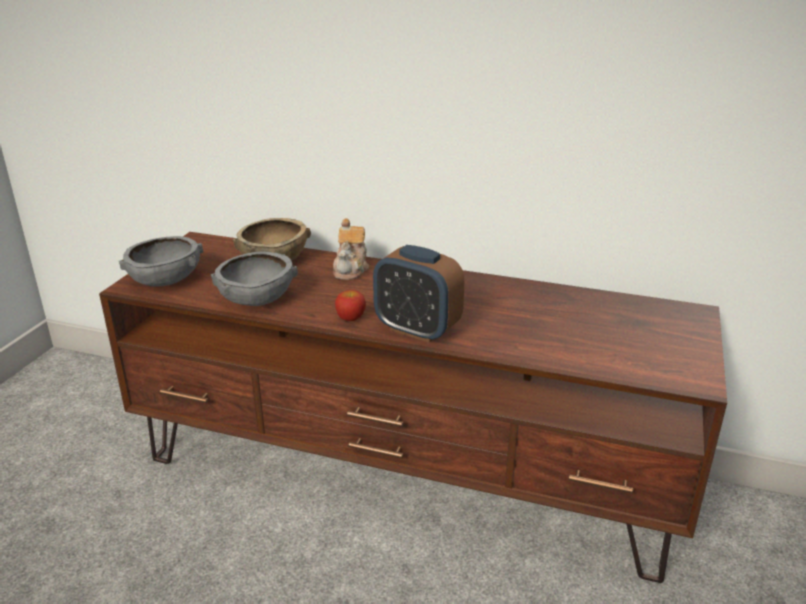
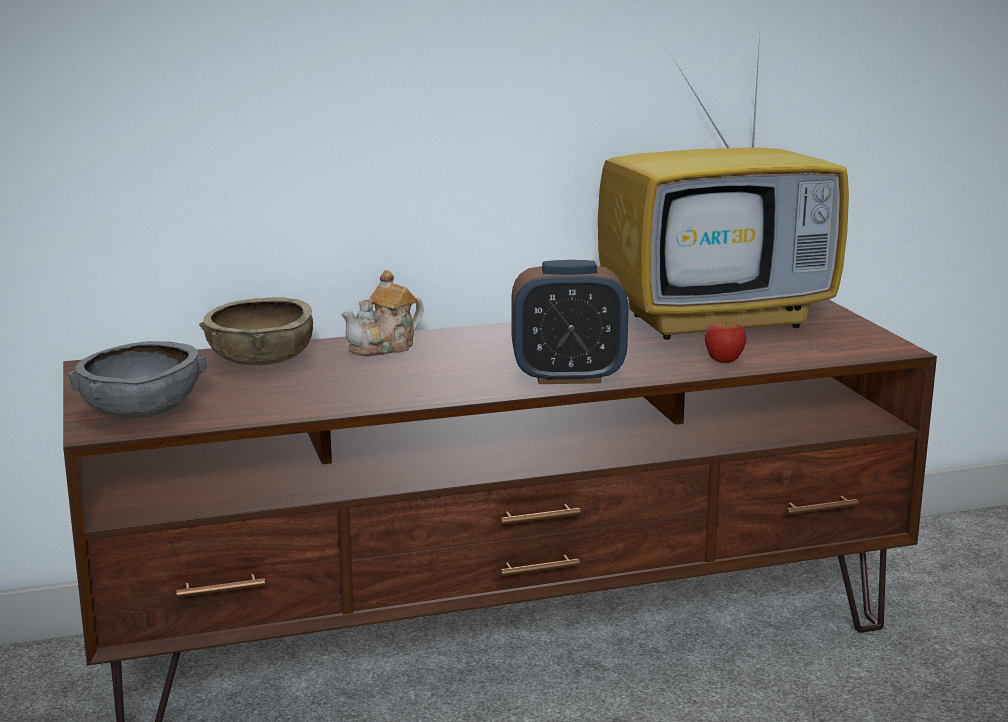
camera: 35 degrees left, 10 degrees down
(257, 298) = (317, 397): grey bowl -> none
(351, 269) = (384, 347): teapot -> teapot turned 75 degrees clockwise
(351, 318) = (473, 386): apple -> apple (724, 360)
(598, 308) = (718, 320): none -> television

